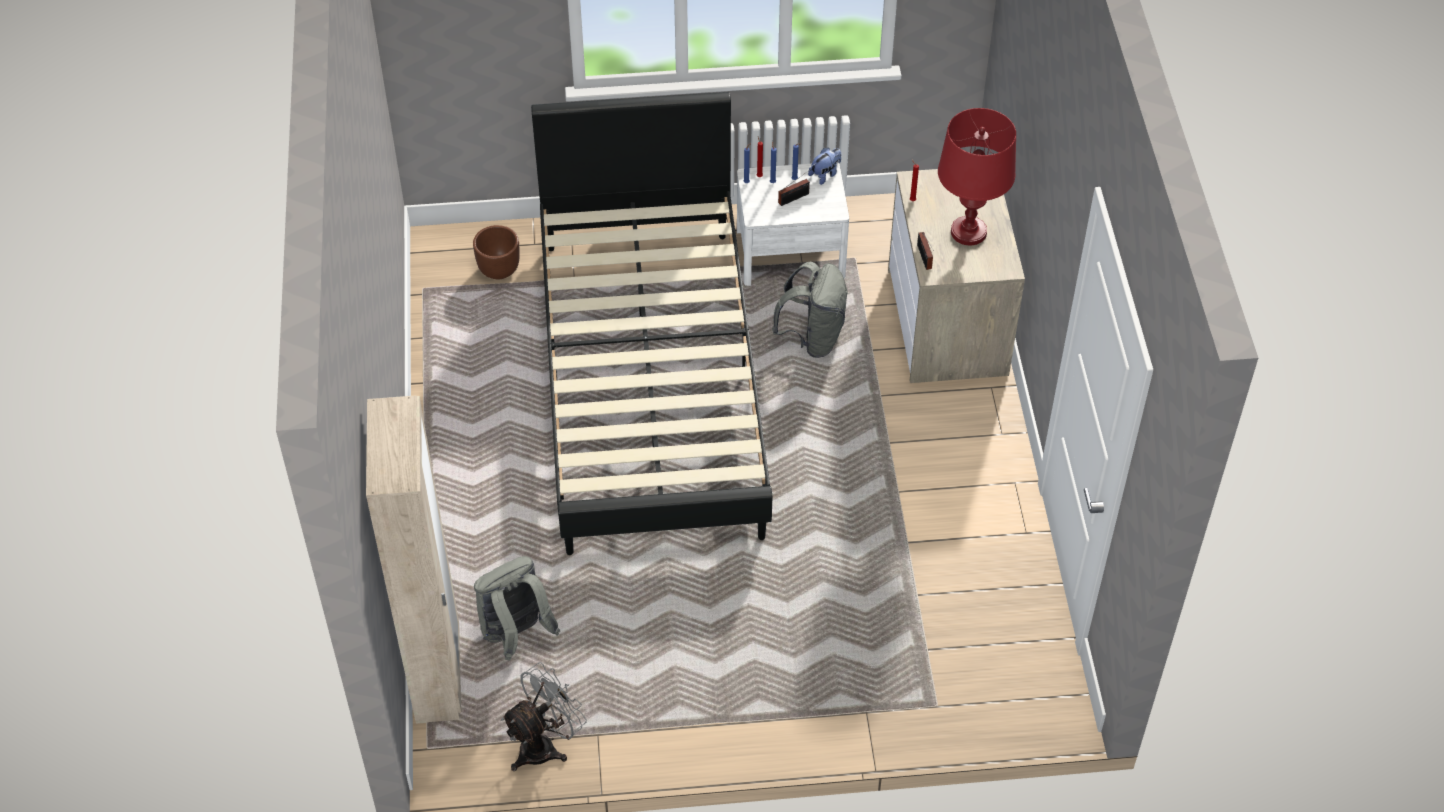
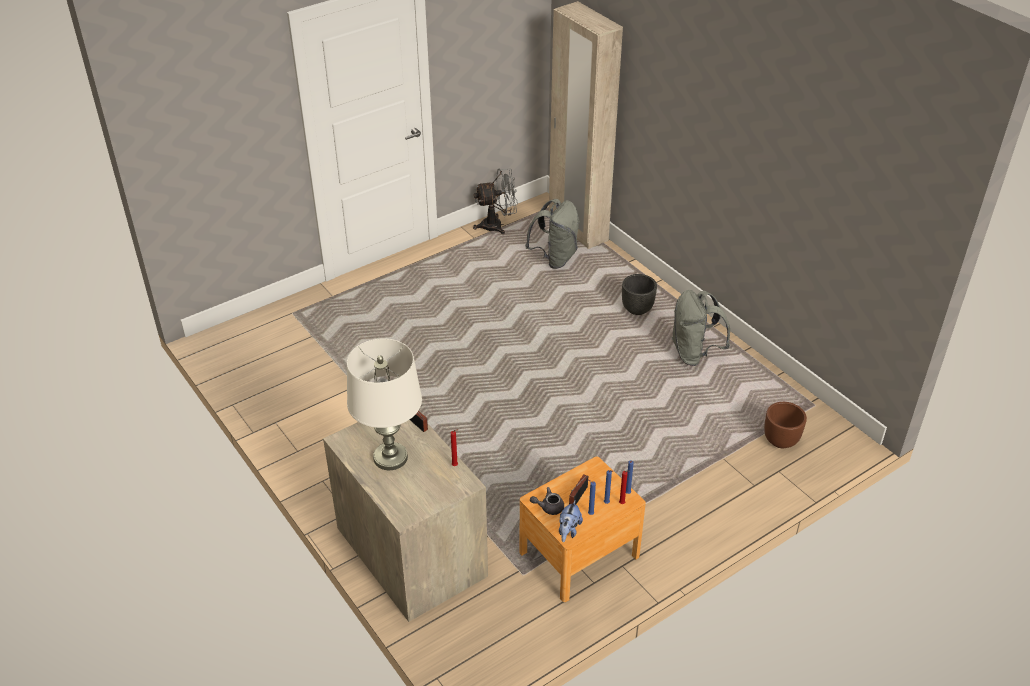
camera: 150 degrees right, 10 degrees down
(486, 496) = (637, 309): none -> black planter
(545, 745) = (497, 225): grey fan -> grey fan turned 120 degrees counterclockwise
(651, 383) = (600, 411): black bed -> none
(790, 253) = (579, 554): white nightstand -> brown nightstand
(812, 338) = (510, 491): grey backpack -> grey backpack (694, 353)
(827, 200) = (548, 507): none -> grey teapot
(969, 232) = (390, 457): red table lamp -> white table lamp

